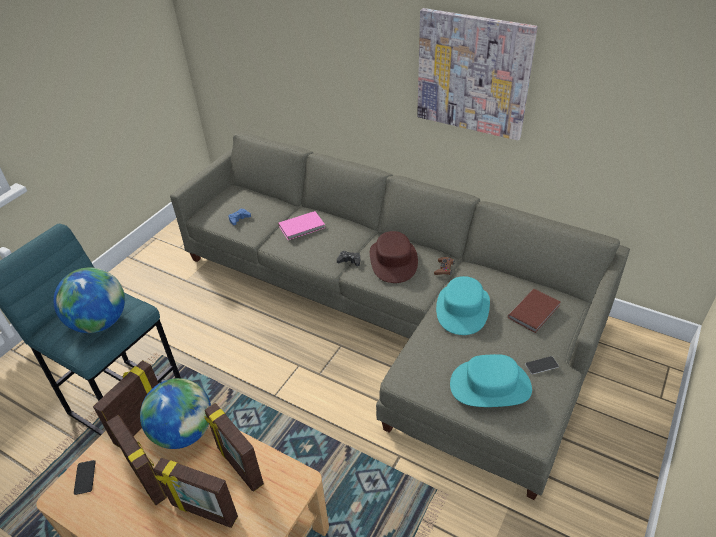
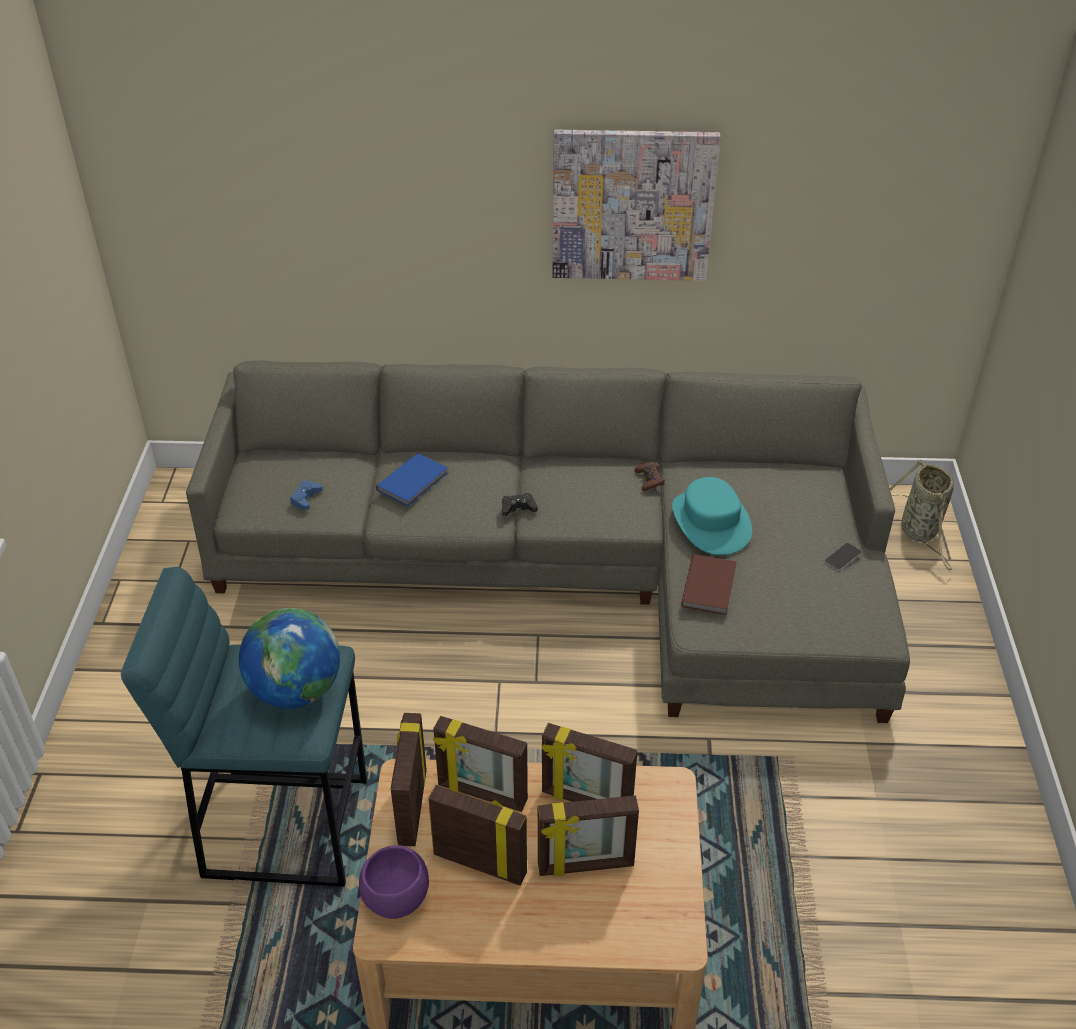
camera: 30 degrees left, 0 degrees up
(85, 477) = (395, 898): phone -> purple bowl
(184, 432) = (482, 794): globe -> picture frame
(302, 227) = (414, 482): pink book -> blue book
(393, 261) = (578, 489): brown hat -> none
(490, 386) = (804, 600): turquoise hat -> none
(535, 312) = (796, 497): brown book -> brown book (710, 586)
(648, 370) = (920, 533): none -> basket

